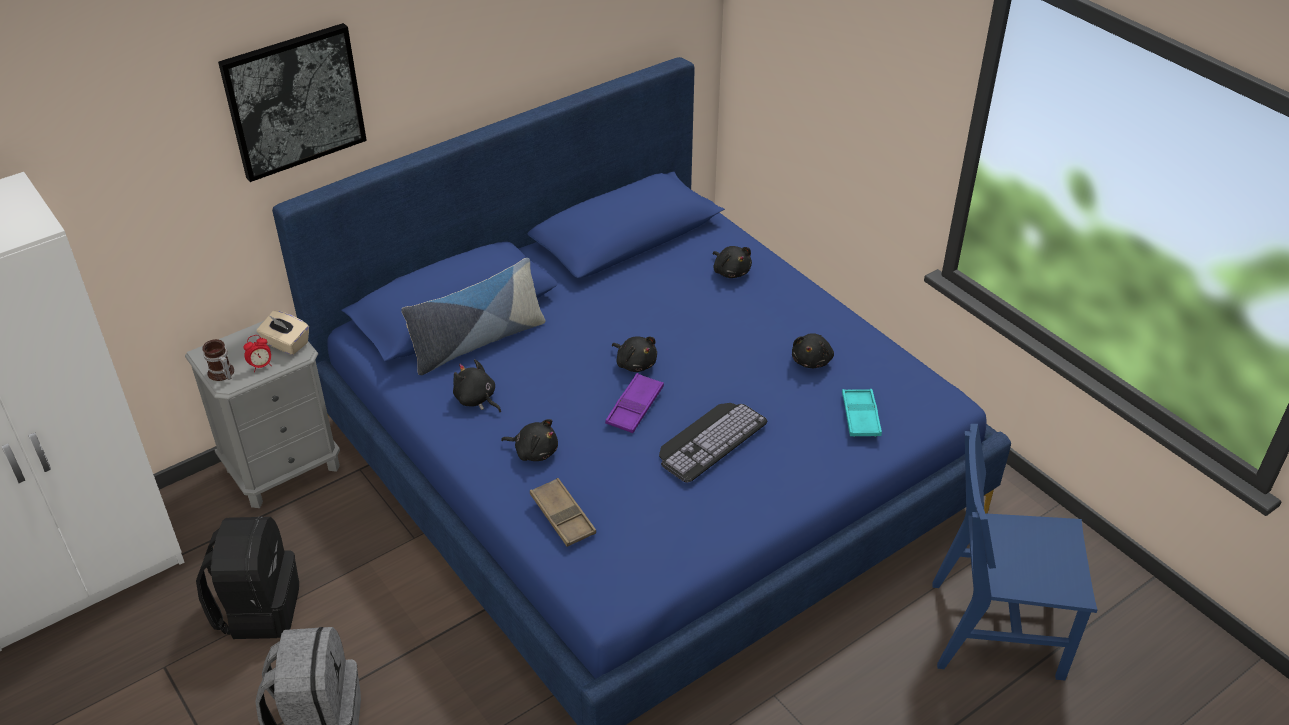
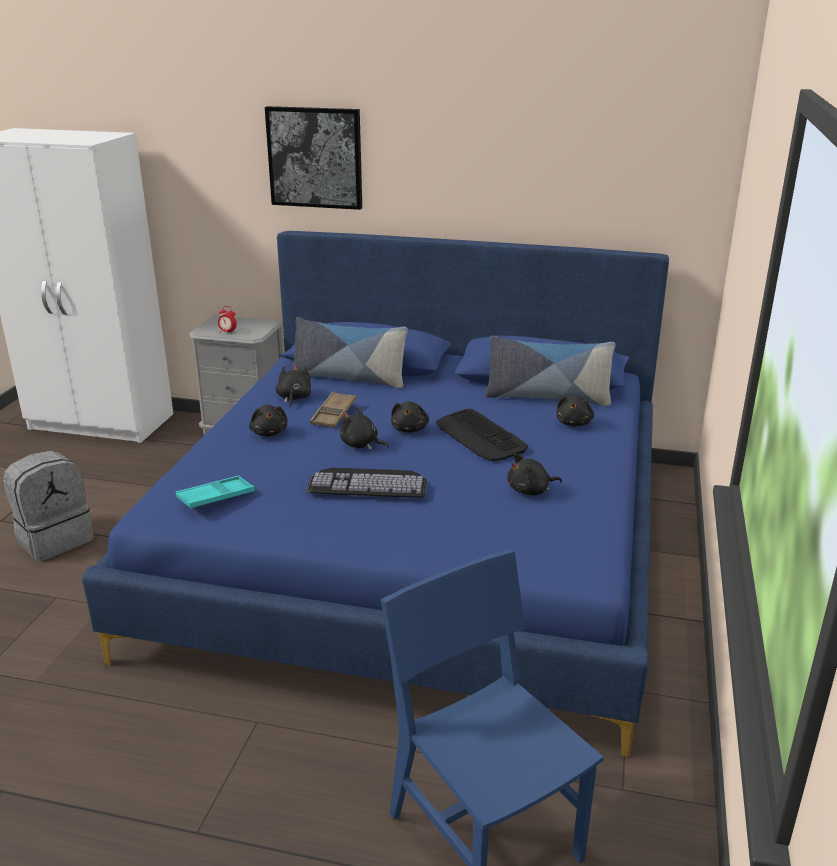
camera: 50 degrees right, 15 degrees down
(221, 374) = (207, 327): mug -> none
(258, 609) = (128, 478): black backpack -> none
(286, 344) = (255, 330): beige tissue box -> none
(562, 516) = (214, 463): brown tray -> brown tray (333, 414)
(635, 407) = (361, 445): purple tray -> black plush toy
(669, 255) = (547, 397): none -> pillow
(698, 333) = (480, 436): none -> keyboard
(860, 417) = (498, 537): turquoise tray -> turquoise tray (216, 497)

